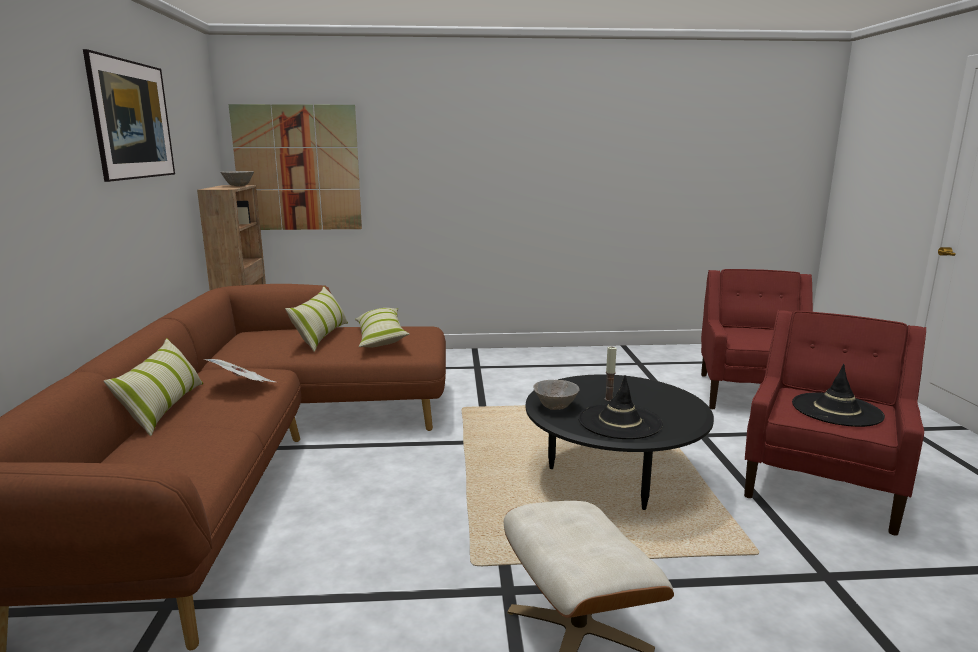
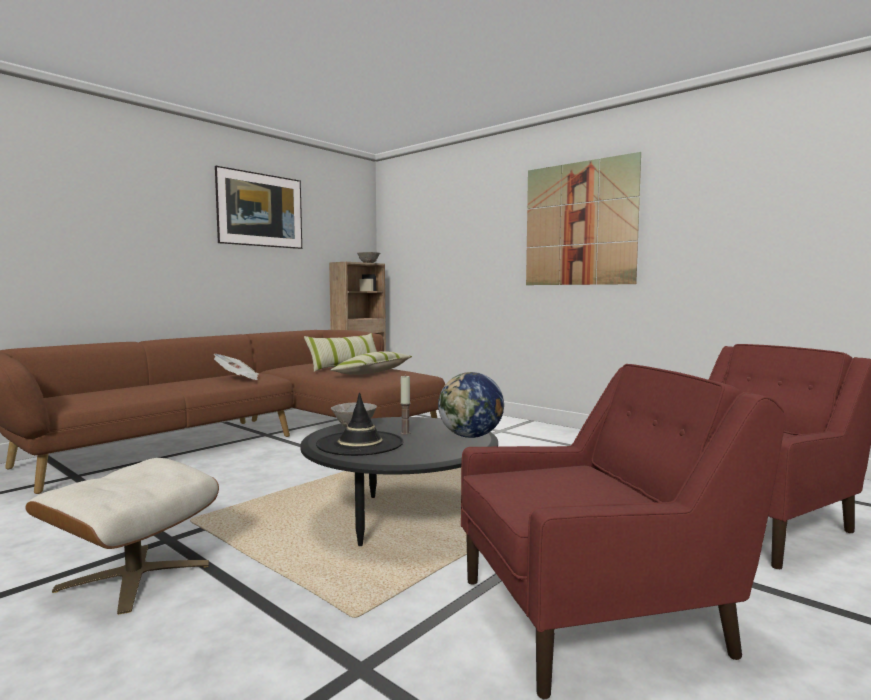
camera: 45 degrees right, 10 degrees down
(164, 408) = (186, 379): pillow -> none
(297, 168) = (415, 251): picture -> picture (579, 224)
(653, 386) = (470, 436): none -> globe
(836, 410) = (569, 492): black hat -> none

